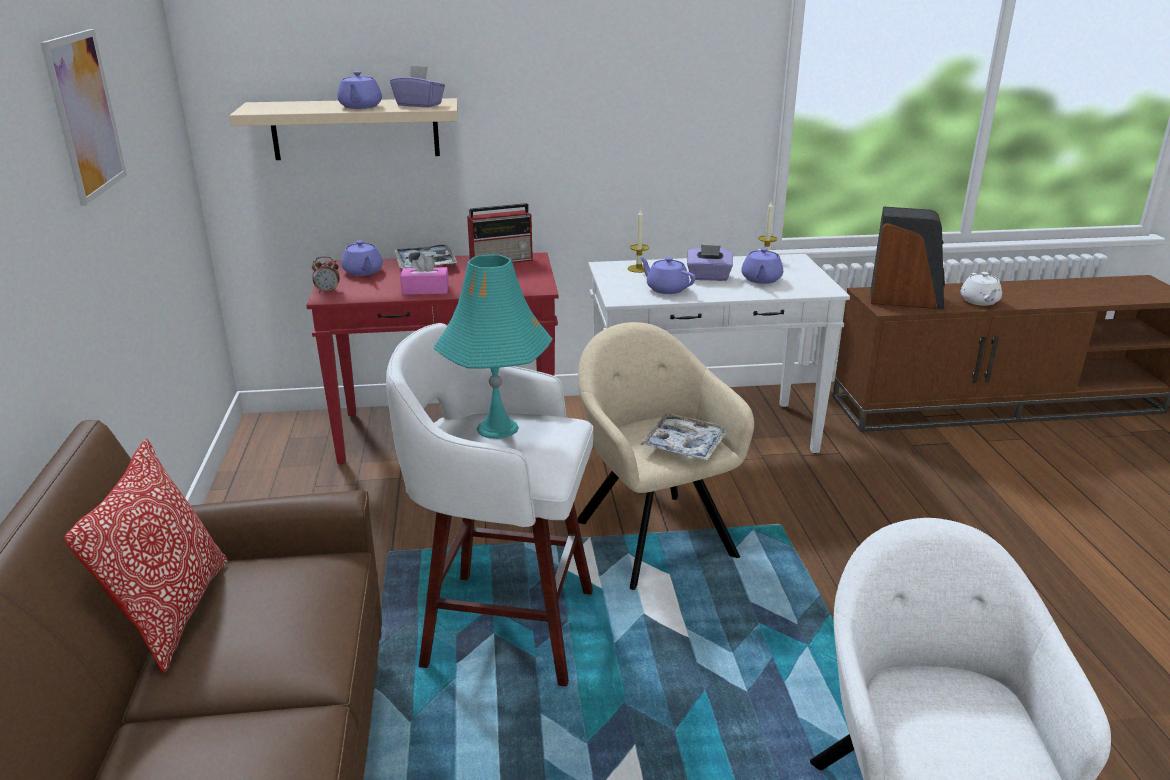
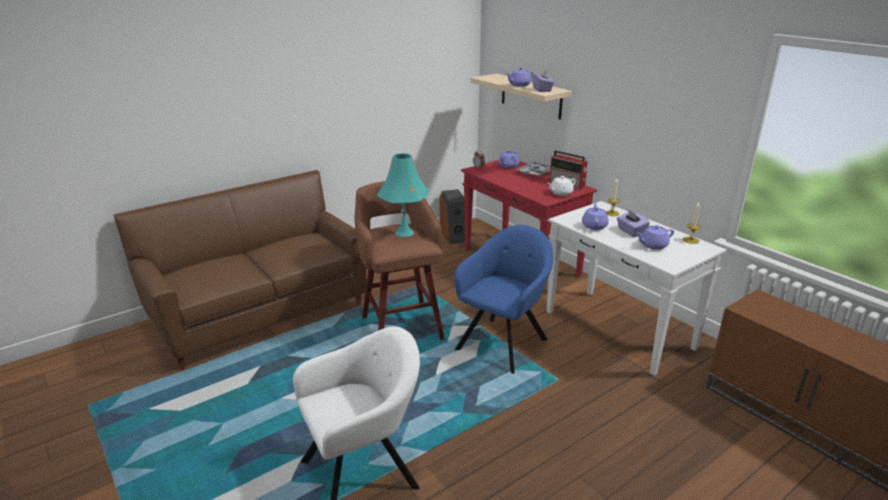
camera: 60 degrees right, 0 degrees up
(85, 115) = (378, 66): picture -> none
(173, 612) = (286, 237): pillow -> none
(425, 290) = (507, 181): pink tissue box -> none
(503, 625) = (401, 326): white stool -> brown stool
(652, 534) = (503, 342): beige armchair -> blue armchair
(685, 445) = (502, 295): tray -> none
(905, 299) = (775, 313): speaker -> speaker (454, 235)
(979, 301) = (829, 343): white teapot -> white teapot (560, 193)

